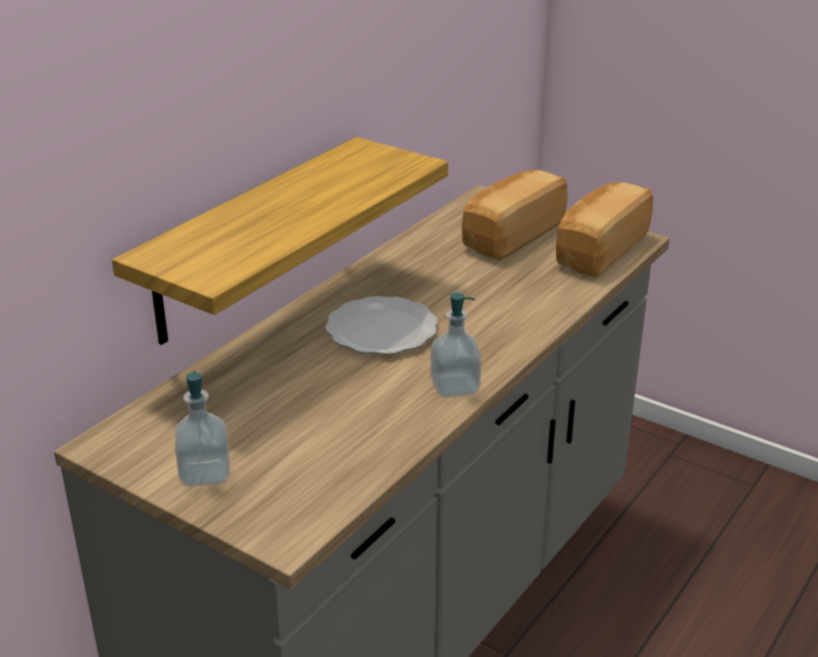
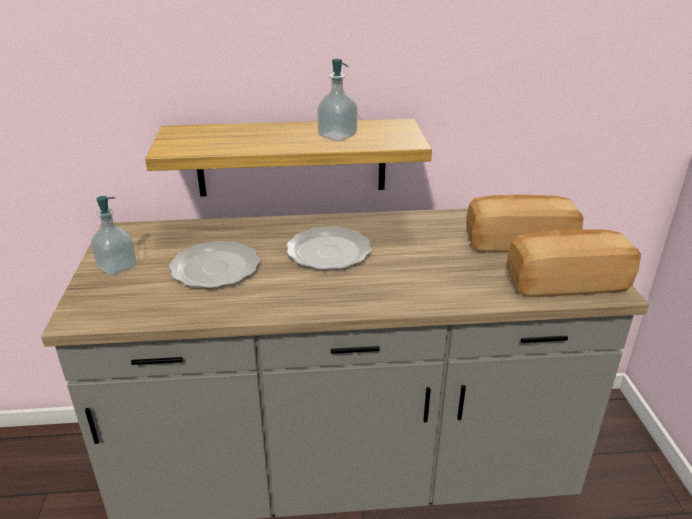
camera: 50 degrees right, 0 degrees up
(310, 407) = (215, 267): none -> plate
(454, 387) = (298, 303): soap dispenser -> soap dispenser (337, 136)

